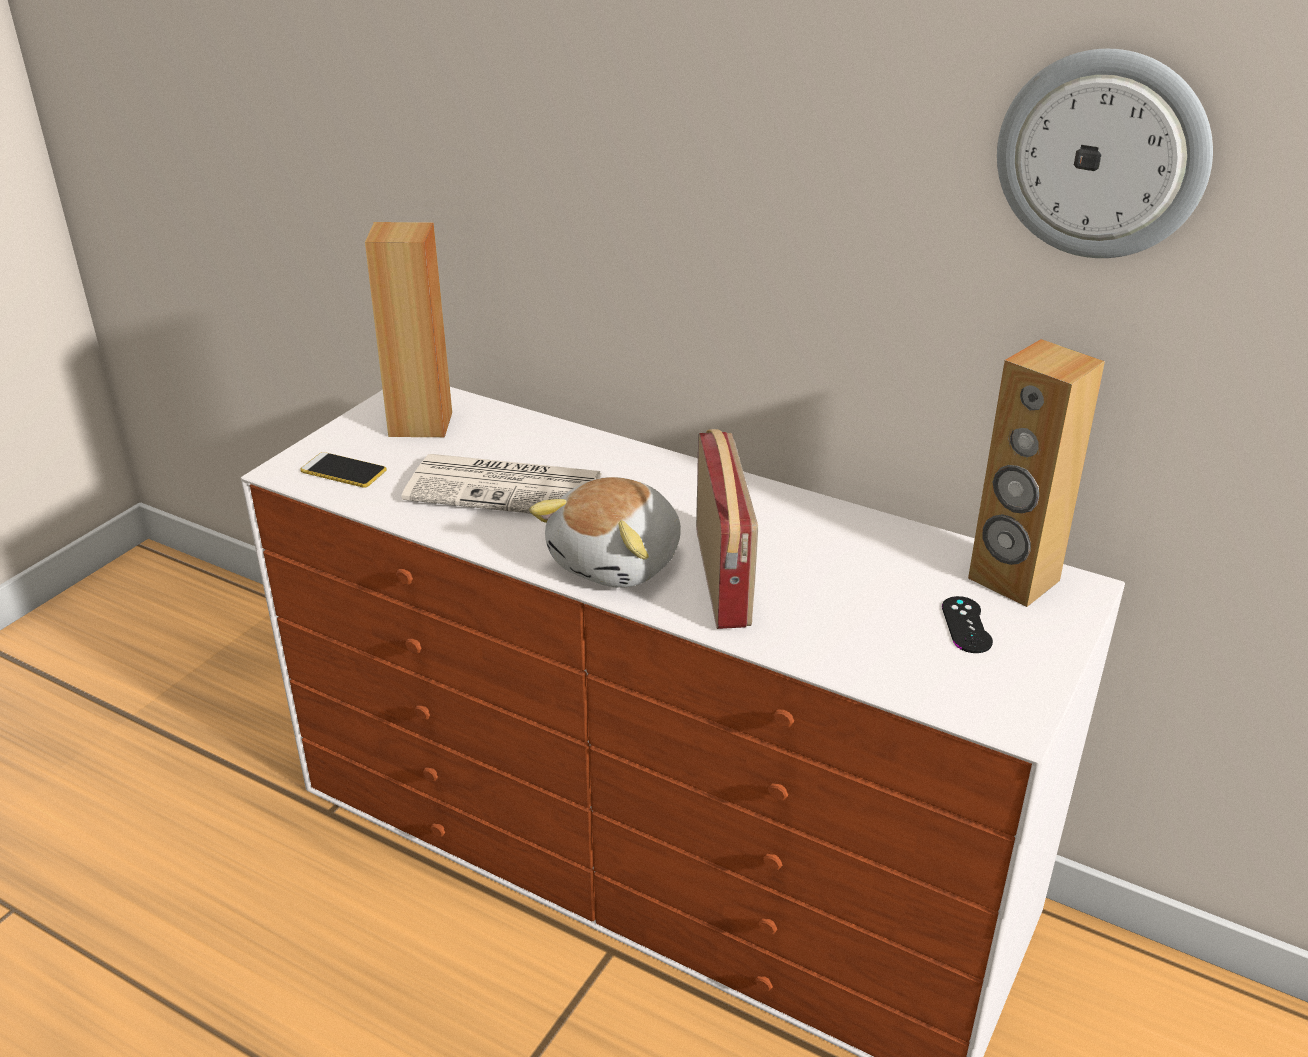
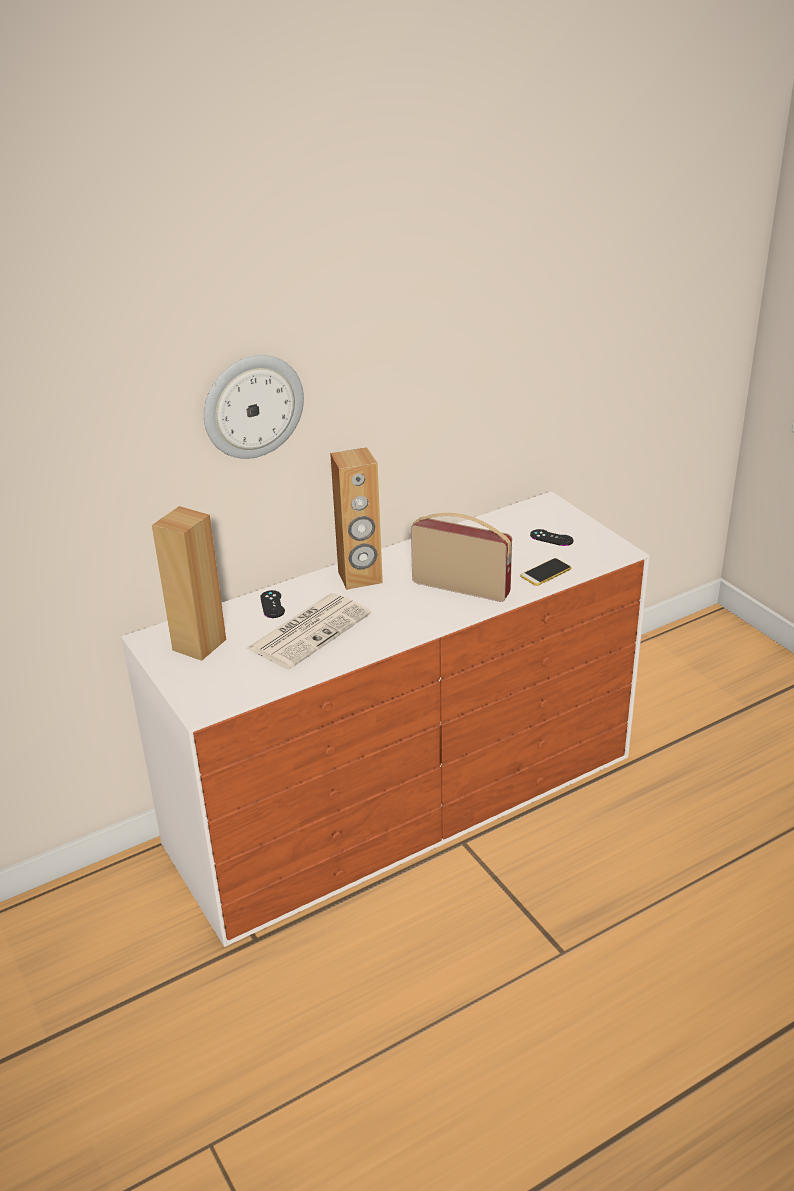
camera: 60 degrees left, 0 degrees up
(343, 471) = (227, 686): phone -> phone (546, 572)
(547, 442) = (272, 604): none -> black game controller
(618, 561) = (419, 613): plush toy -> none
(1013, 580) = (529, 515): brown speaker -> brown speaker (360, 578)
(1102, 155) = (508, 303): wall clock -> wall clock (252, 406)

